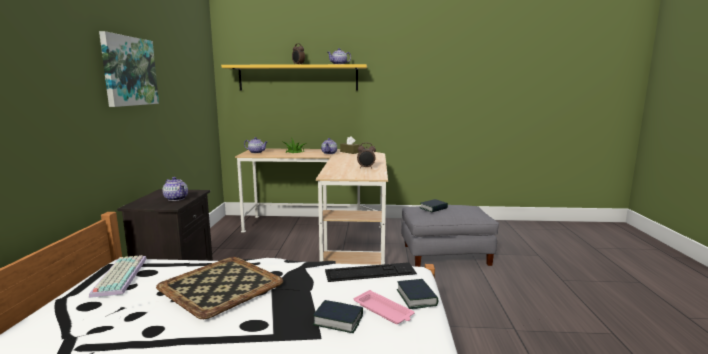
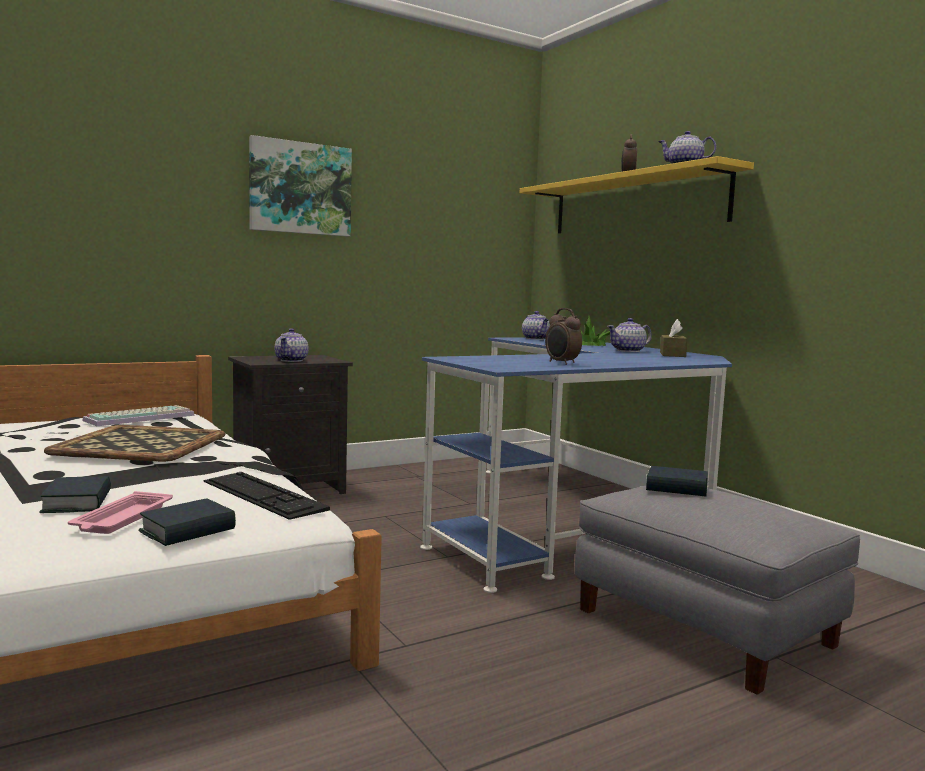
camera: 55 degrees right, 5 degrees down
(327, 235) = (578, 515): beige desk -> blue desk

